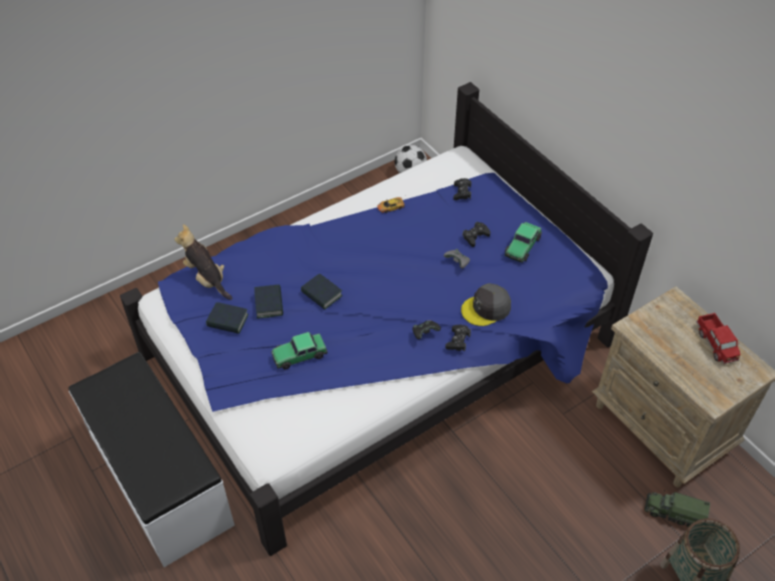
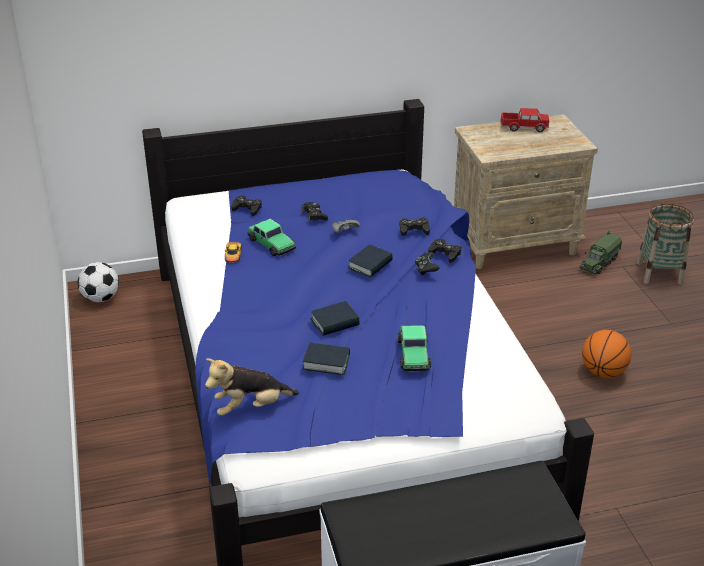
camera: 70 degrees left, 15 degrees down
(228, 321) = (334, 398): book -> book (370, 265)
(481, 545) = (603, 372): none -> basketball
(486, 309) = (414, 230): grey cap -> black game controller
(522, 246) = (345, 194): toy car -> toy car (272, 244)

